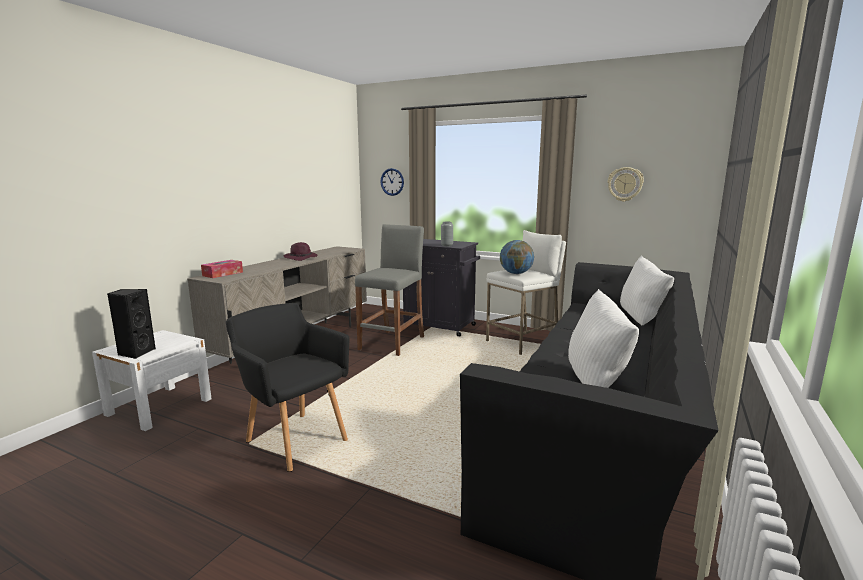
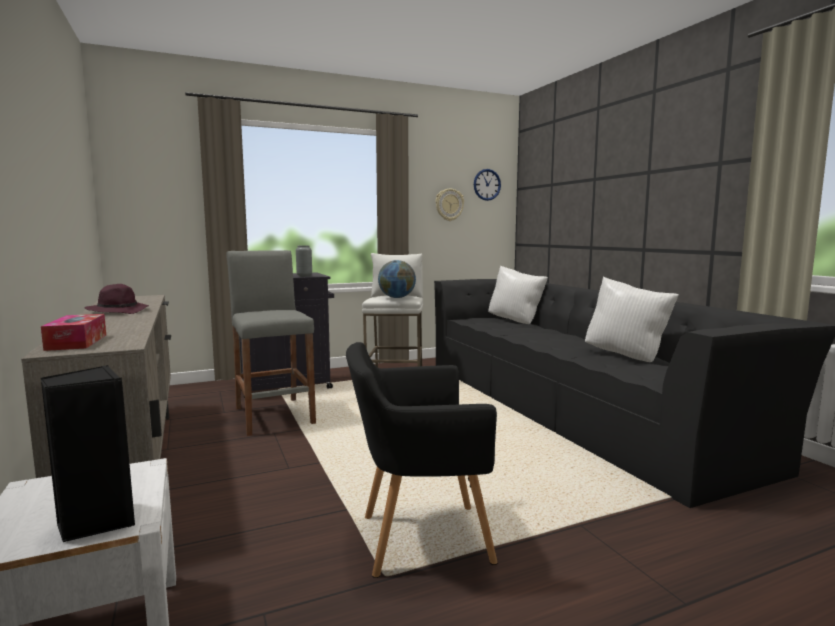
camera: 50 degrees left, 5 degrees down
(392, 182) = (163, 198): wall clock -> wall clock (487, 184)

